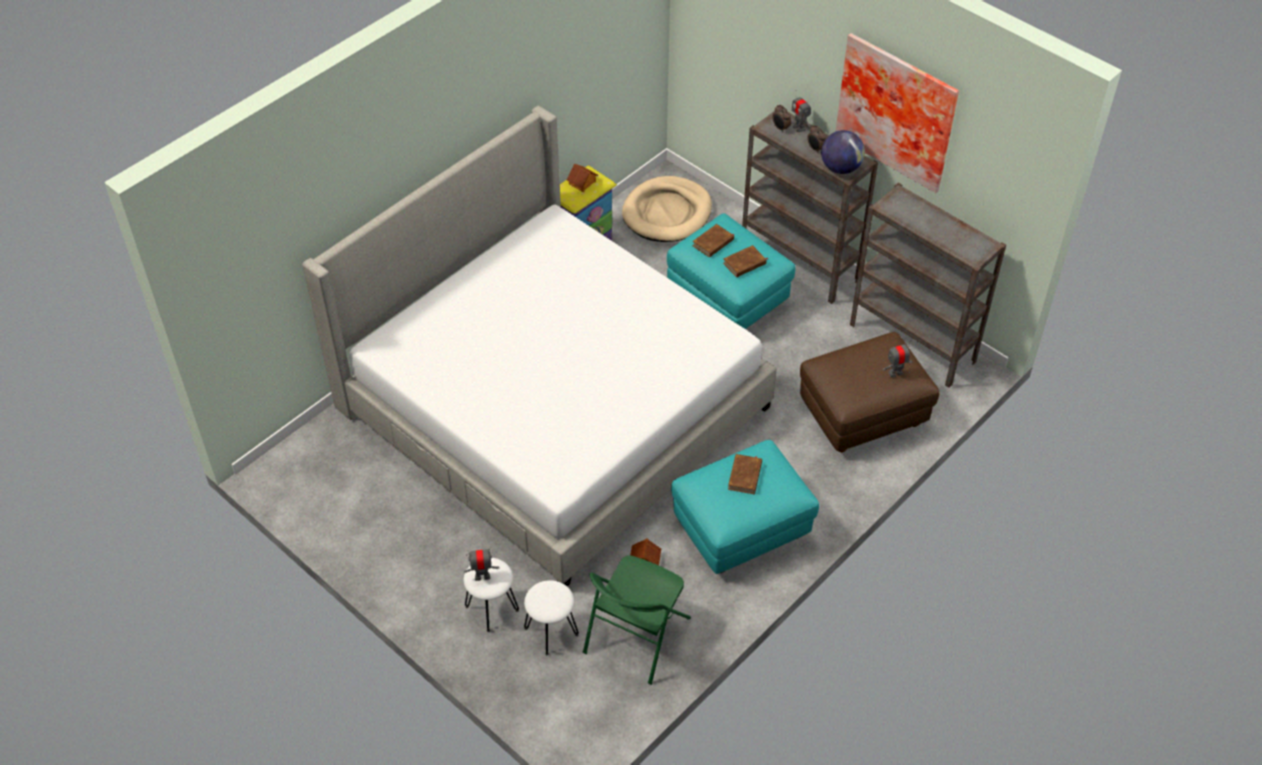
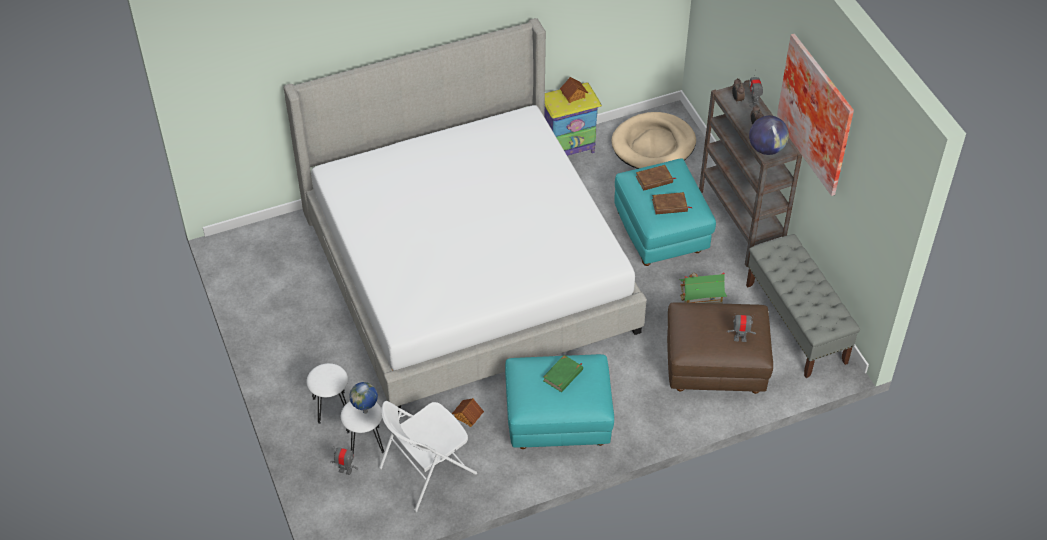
camera: 25 degrees right, 0 degrees up
(482, 576) = (322, 376): toy robot -> toy robot (345, 470)
(554, 596) = (366, 412): none -> globe
(636, 635) = (427, 470): green chair -> white chair
(745, 476) = (563, 375): brown book -> green book
(805, 348) = (701, 296): none -> toy house
(912, 343) = (796, 324): grey bookcase -> grey bench

